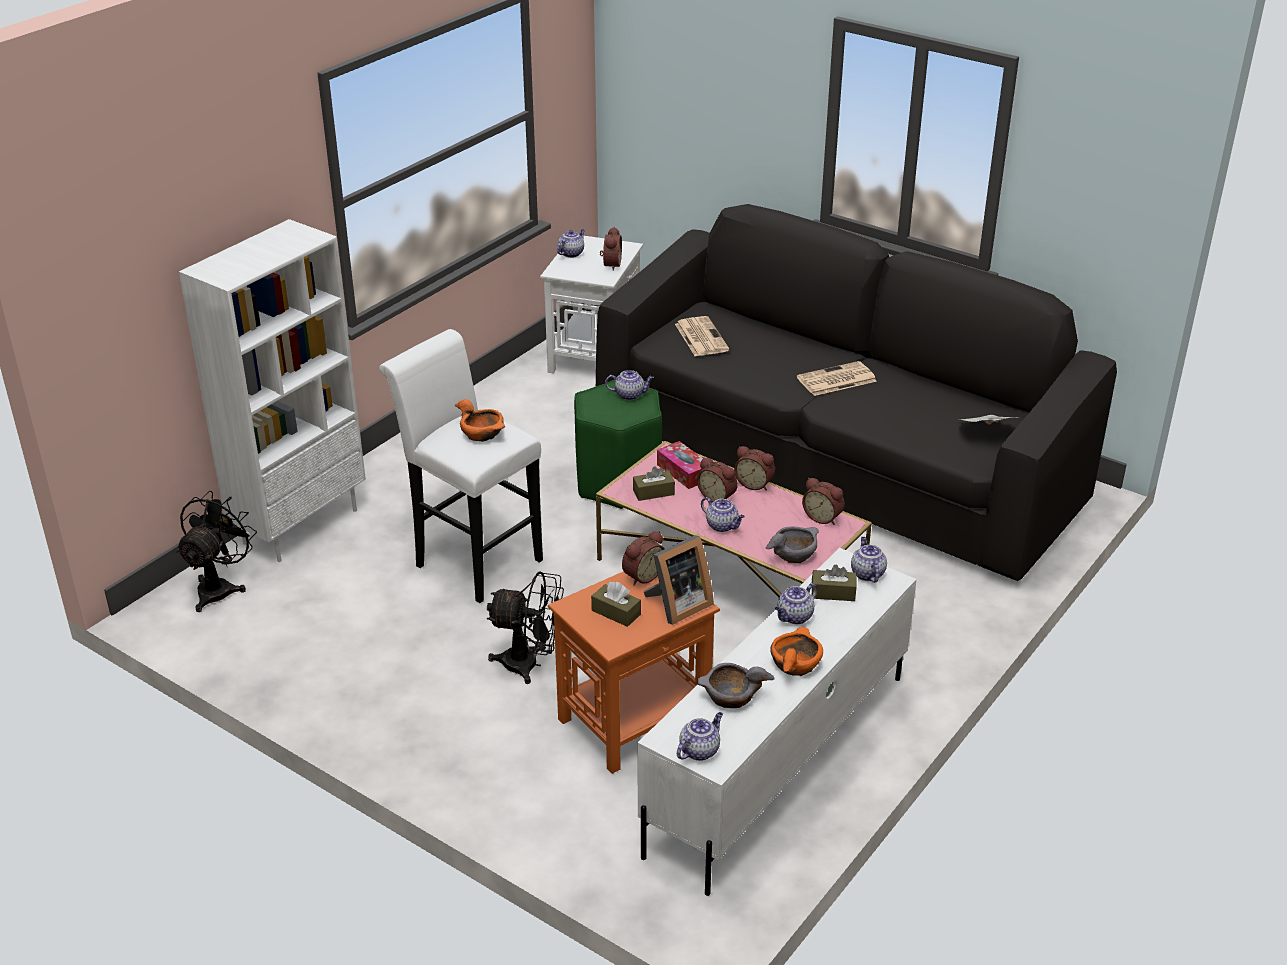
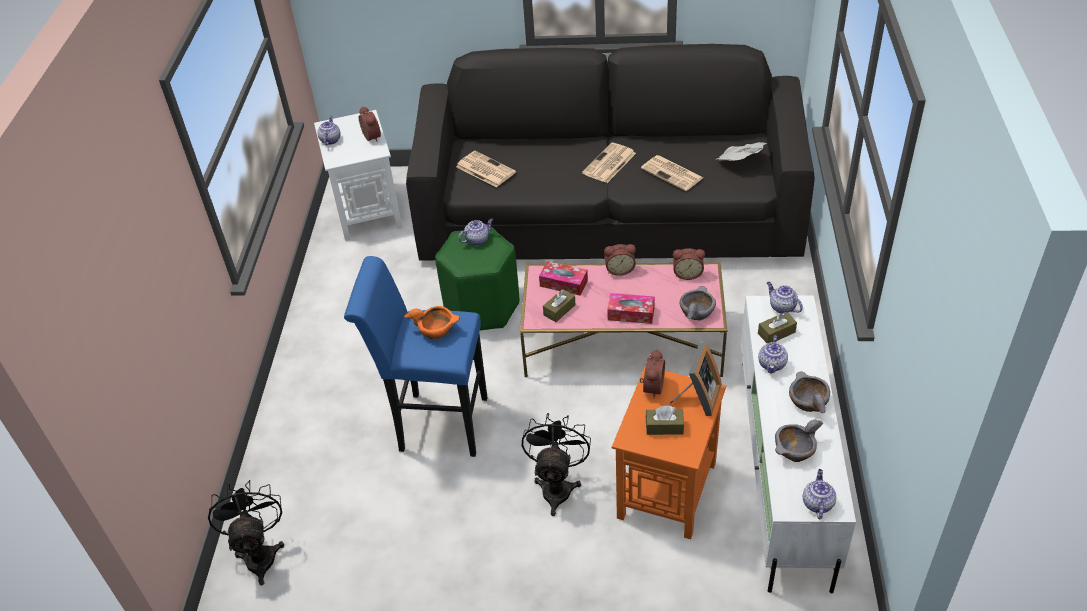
camera: 30 degrees left, 10 degrees up
(300, 525) = (274, 464): white bookcase -> none
(472, 559) = (436, 423): white stool -> blue stool
(530, 664) = (557, 486): black fan -> black fan turned 60 degrees counterclockwise
(718, 496) = (605, 291): alarm clock -> none
(722, 526) = (631, 313): teapot -> tissue box
(795, 664) = (808, 401): orange bowl -> grey bowl
(896, 414) = (673, 173): none -> newspaper

